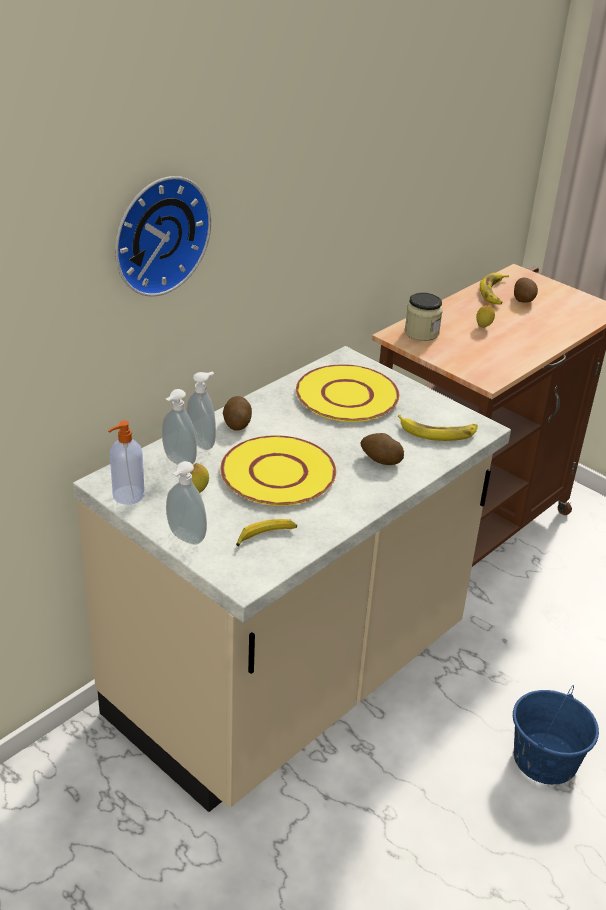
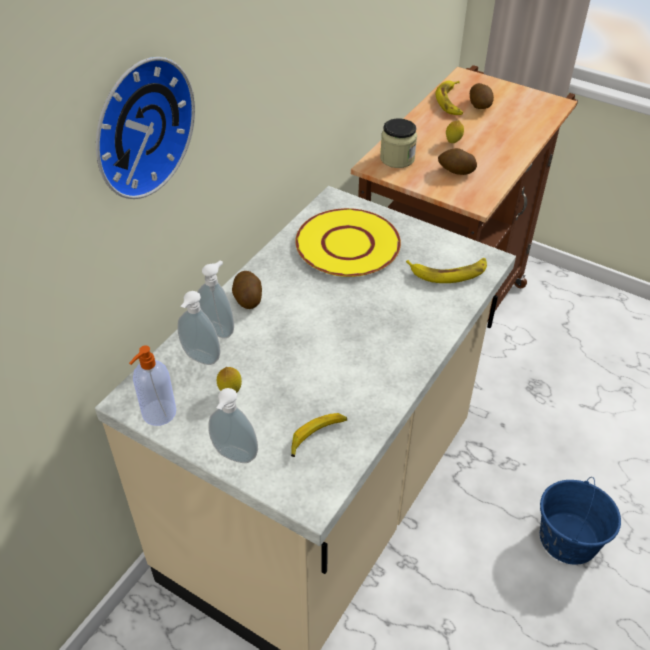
camera: 10 degrees left, 10 degrees up
(278, 473) = (307, 353): yellow plate -> none
(380, 460) = (404, 316): potato -> potato (456, 171)

